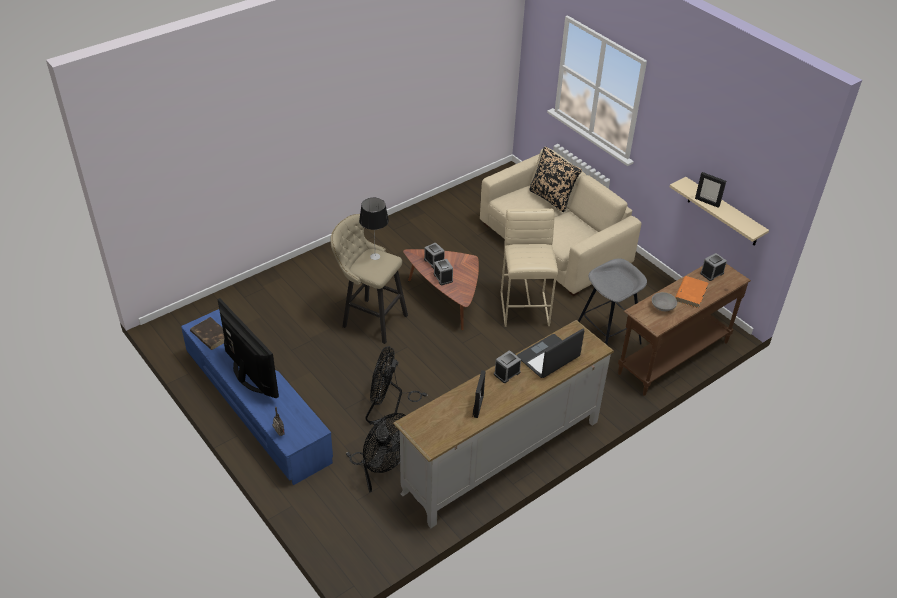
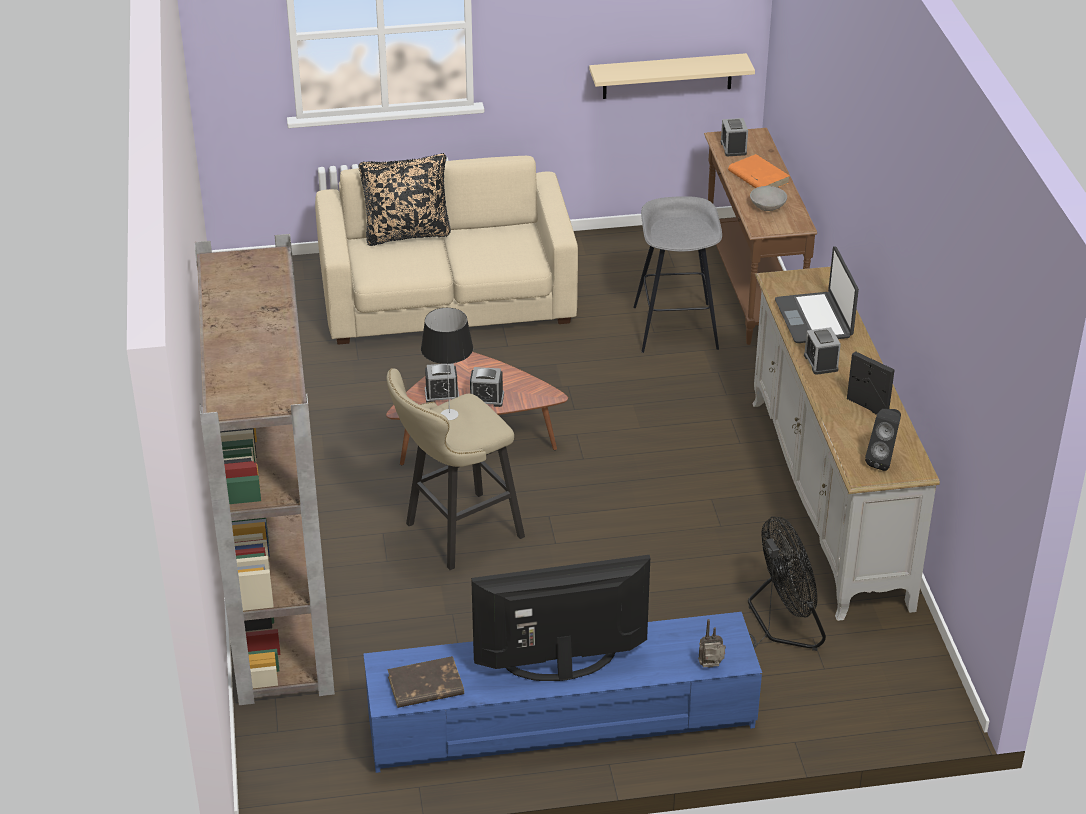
camera: 60 degrees left, 5 degrees down
(283, 281) = (279, 603): none -> brown bookcase
(390, 400) = (650, 571): black fan -> none
(430, 428) = (883, 460): none -> black speaker
(524, 308) = (558, 375): beige stool -> none
(707, 202) = (656, 70): picture frame -> none

